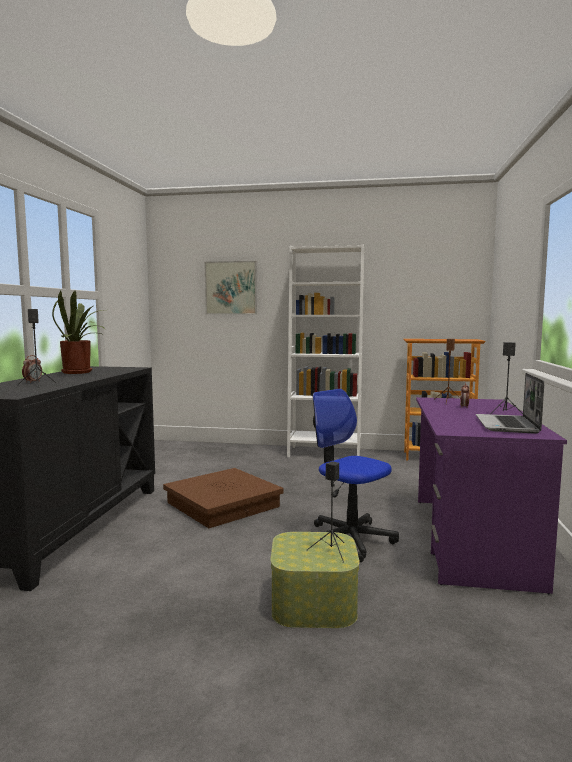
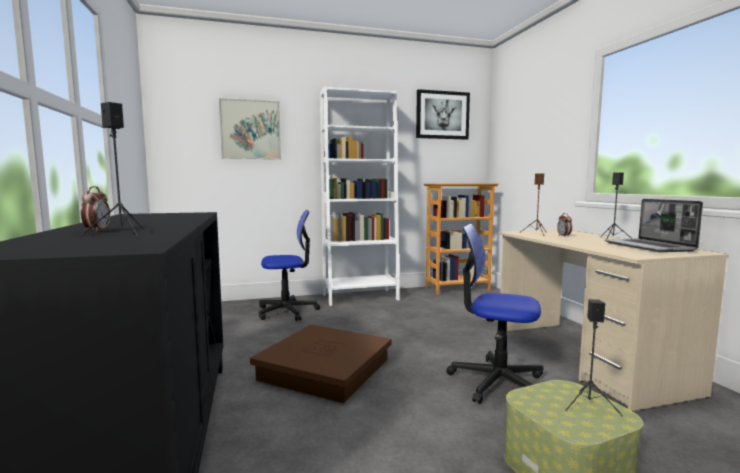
camera: 25 degrees left, 0 degrees up
(80, 372) = (135, 219): potted plant -> none
(245, 457) = (287, 311): none -> office chair
(428, 263) = (442, 115): none -> picture
(471, 539) = (585, 359): purple desk -> beige desk

